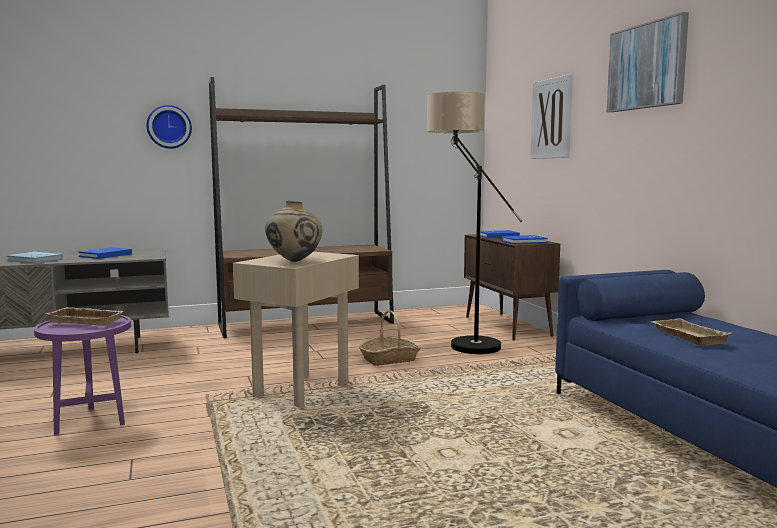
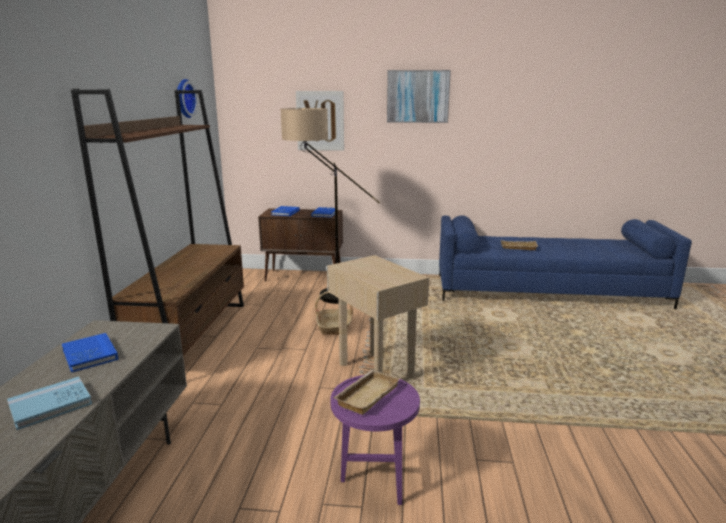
camera: 65 degrees left, 10 degrees up
(169, 127) = (37, 157): wall clock -> wall clock (183, 98)
(294, 261) = (393, 274): beige vase -> none

